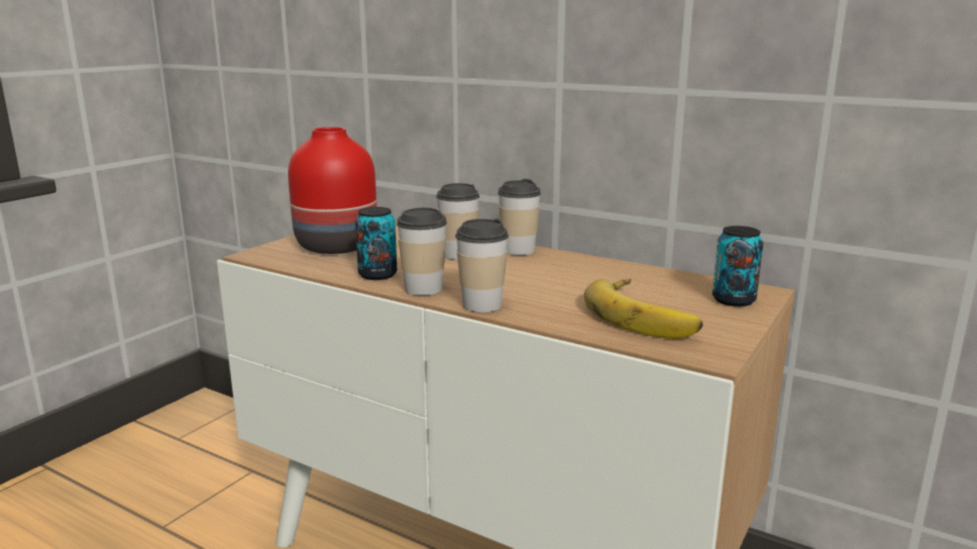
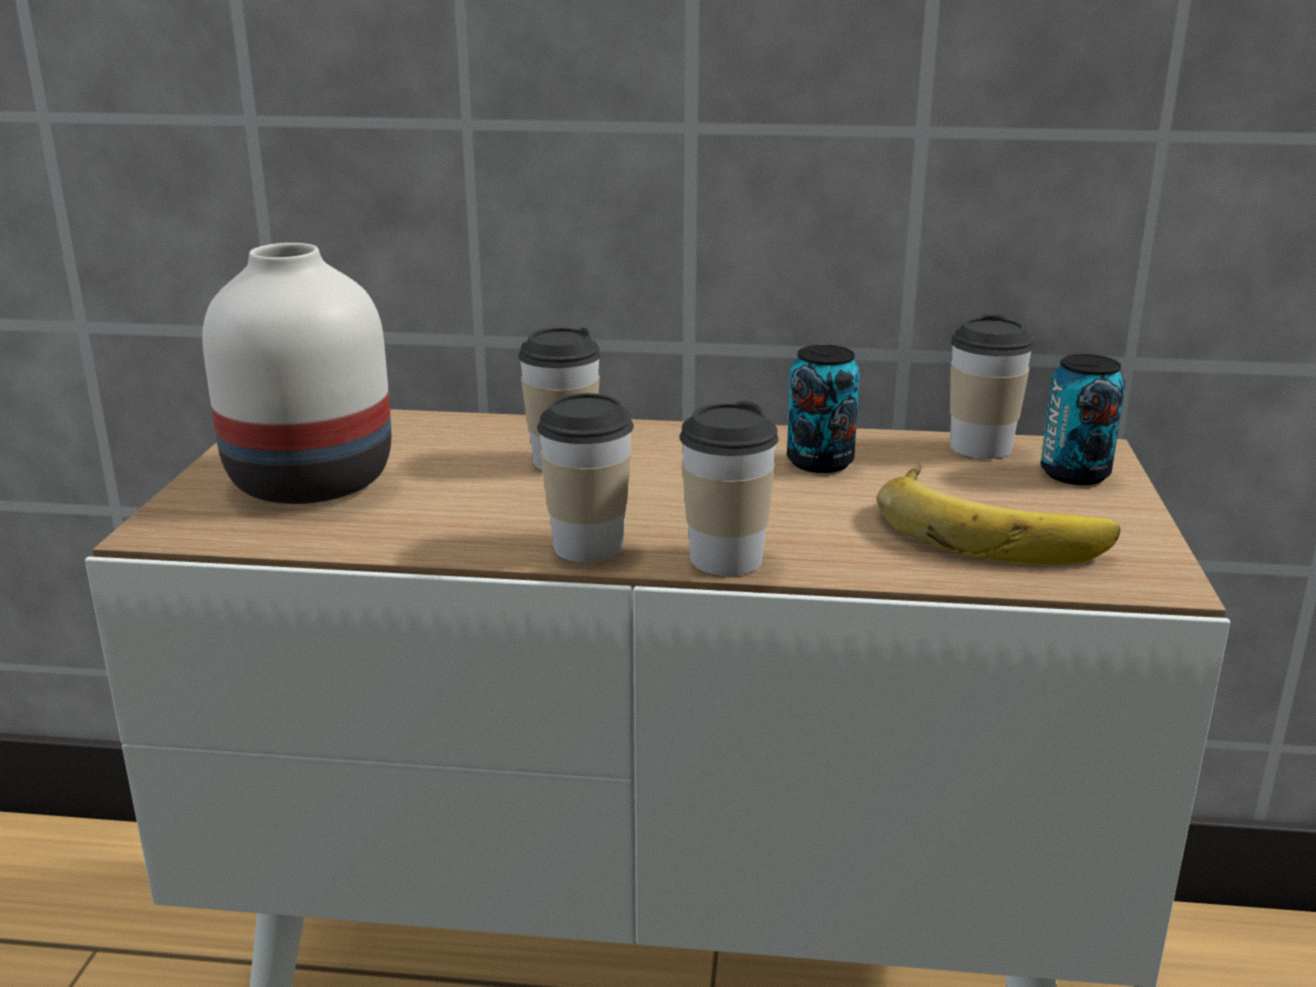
camera: 25 degrees left, 5 degrees up
(334, 246) = (306, 482): red vase -> white vase
(377, 275) = (469, 532): can -> can (820, 462)
(518, 250) = (655, 435): cup -> cup (980, 447)

